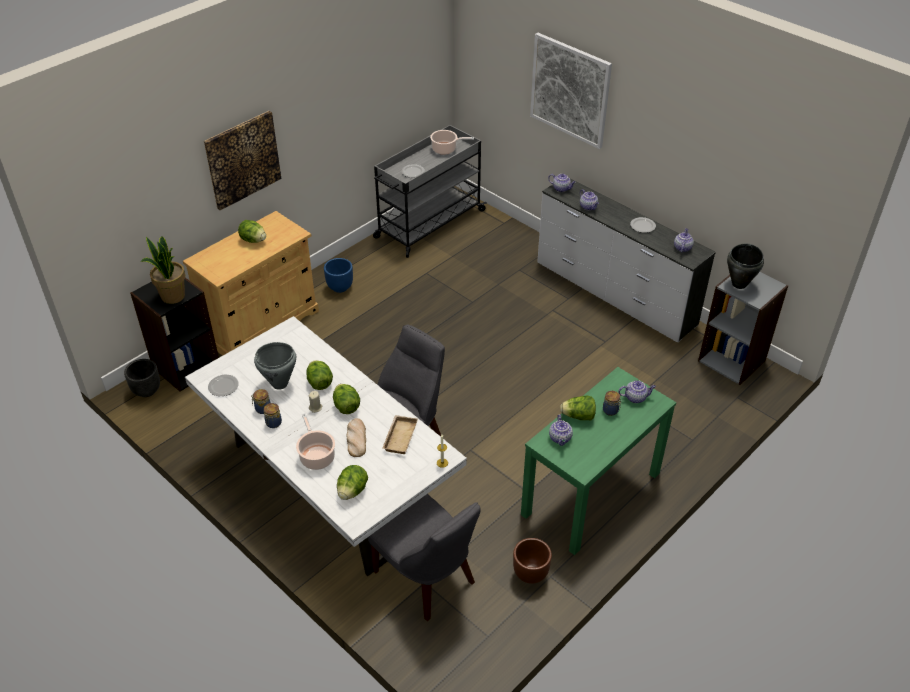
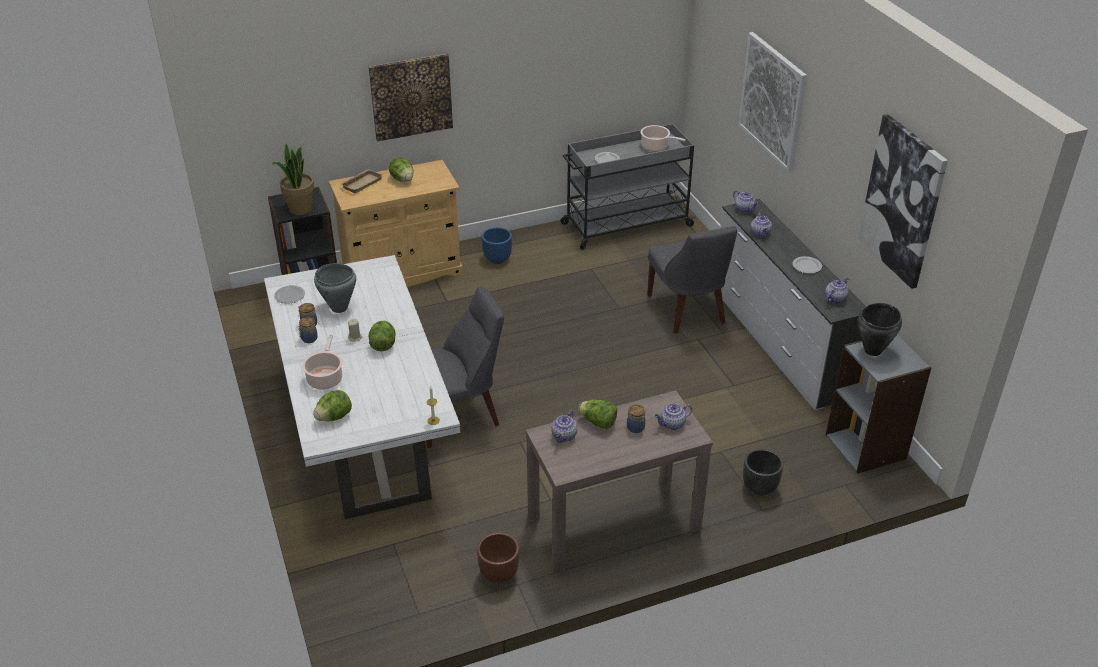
camera: 25 degrees right, 5 degrees down
(146, 391) = (264, 299): black planter -> black planter (759, 488)
(319, 383) = (374, 318): lettuce -> none
(356, 439) = (371, 375): bread -> none
(399, 436) = (411, 385): beige tray -> beige tray (361, 183)
(427, 579) = (397, 542): grey chair -> grey chair (688, 311)
(591, 494) = (613, 524): green console table -> brown console table
(636, 397) = (672, 424): teapot -> teapot turned 135 degrees clockwise
(740, 156) = (902, 201): none -> picture

